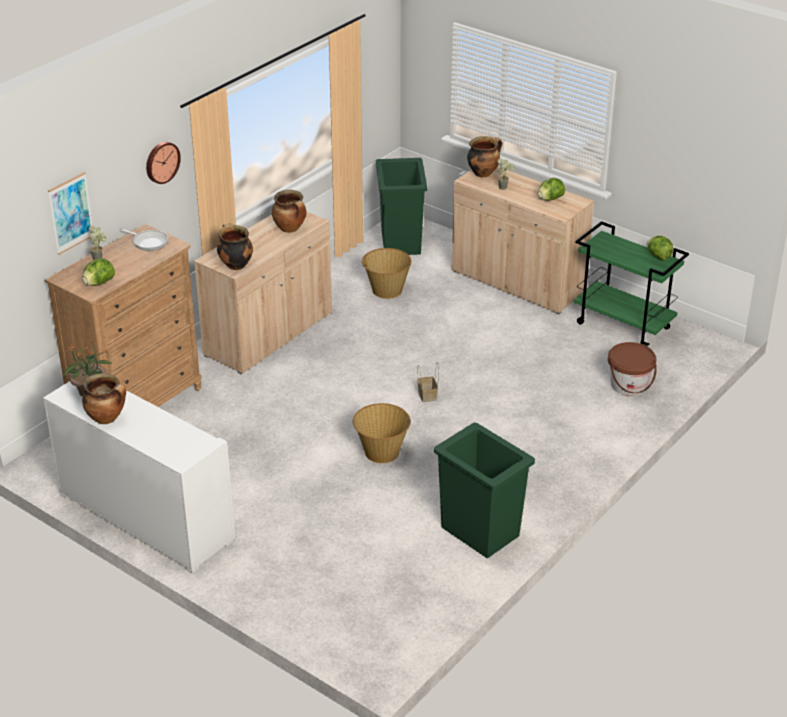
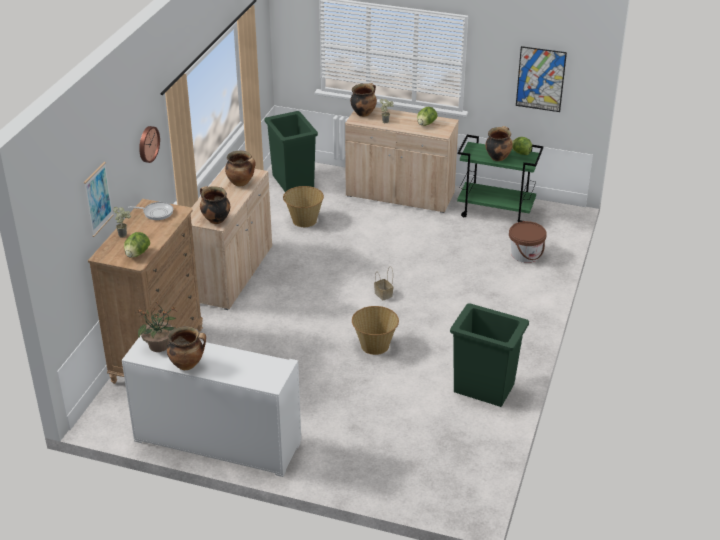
camera: 20 degrees left, 0 degrees up
(626, 256) = (498, 157): none -> cooking pot
(696, 166) = (540, 79): none -> picture

